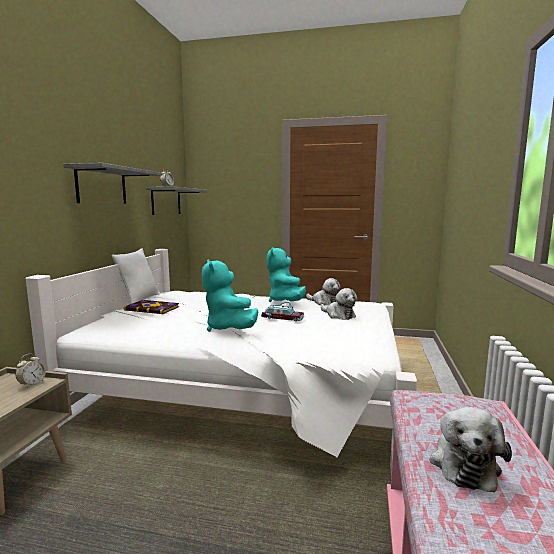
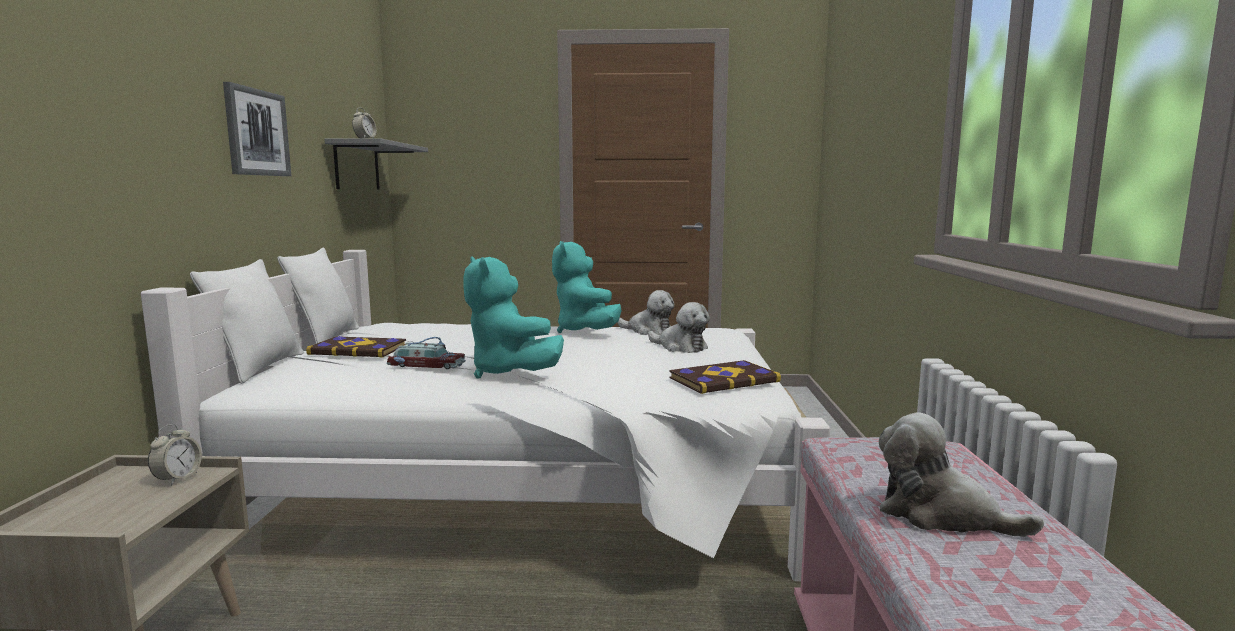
camera: 10 degrees left, 0 degrees up
(96, 317) = (259, 368): none -> white pillow
(101, 186) = (256, 132): grey shelf -> picture
(282, 317) = (592, 353): toy car -> toy car (426, 364)
(355, 341) = (723, 380): none -> book
(464, 463) = (940, 515): plush toy -> plush toy turned 120 degrees clockwise

